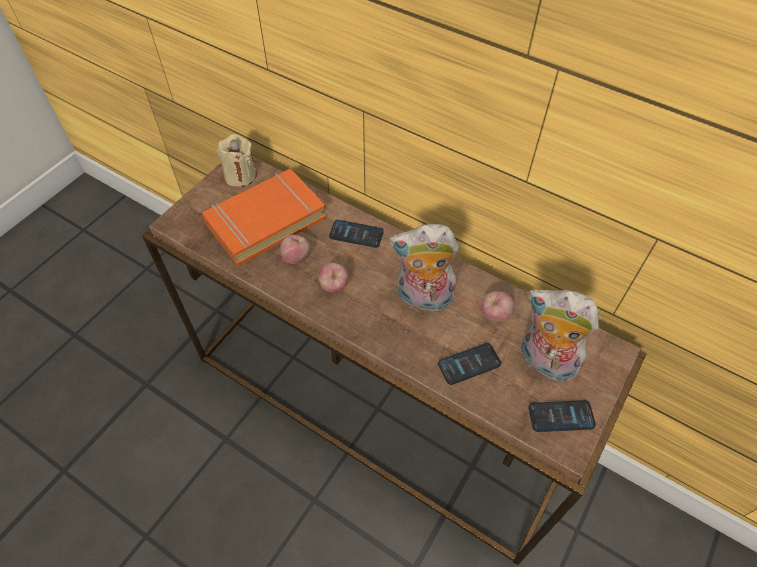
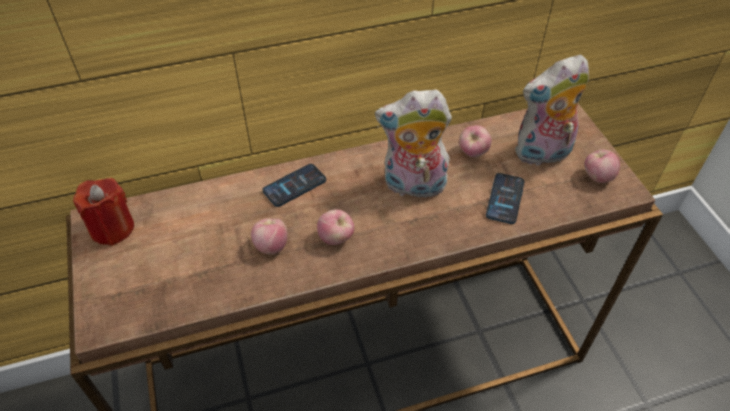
camera: 50 degrees left, 5 degrees down
(240, 175) = (112, 228): beige candle -> red candle
(265, 221) = (197, 243): orange book -> none
(422, 299) = (413, 186): plush toy -> plush toy turned 45 degrees clockwise
(561, 416) = (597, 177): phone -> apple

